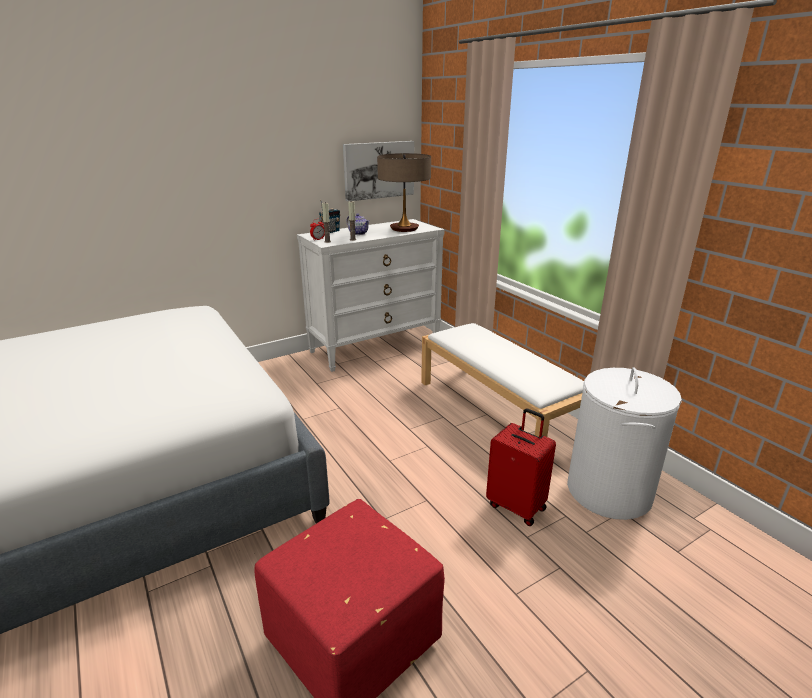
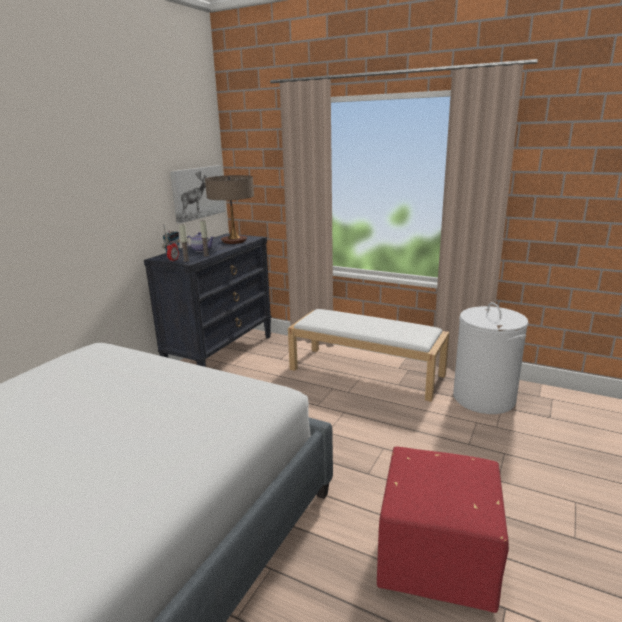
camera: 30 degrees left, 5 degrees down
(375, 346) = (221, 353): white dresser -> black dresser
(517, 506) = (443, 428): red suitcase -> none

